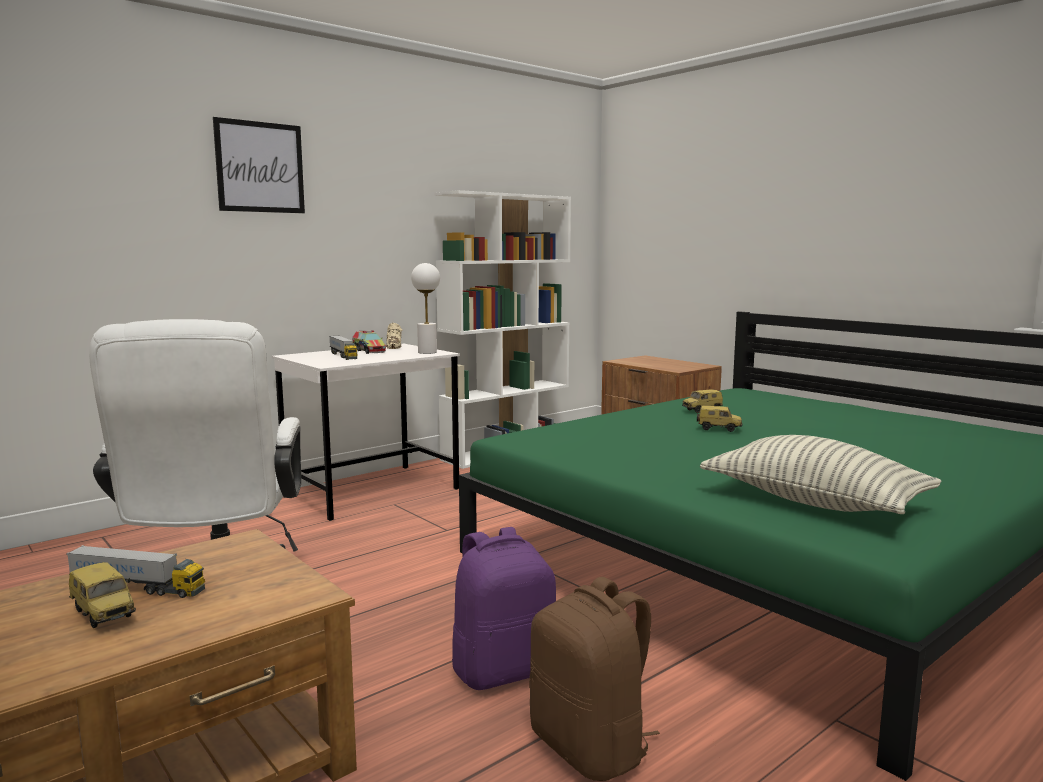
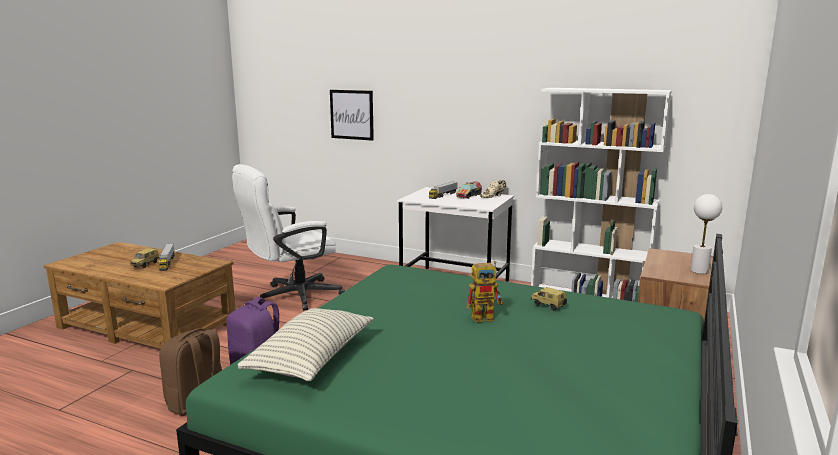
camera: 65 degrees right, 5 degrees up
(260, 167) = (430, 75): picture -> picture (351, 114)
(427, 352) = (483, 204): white table lamp -> white table lamp (699, 271)
(719, 429) = (486, 317): toy car -> toy robot

